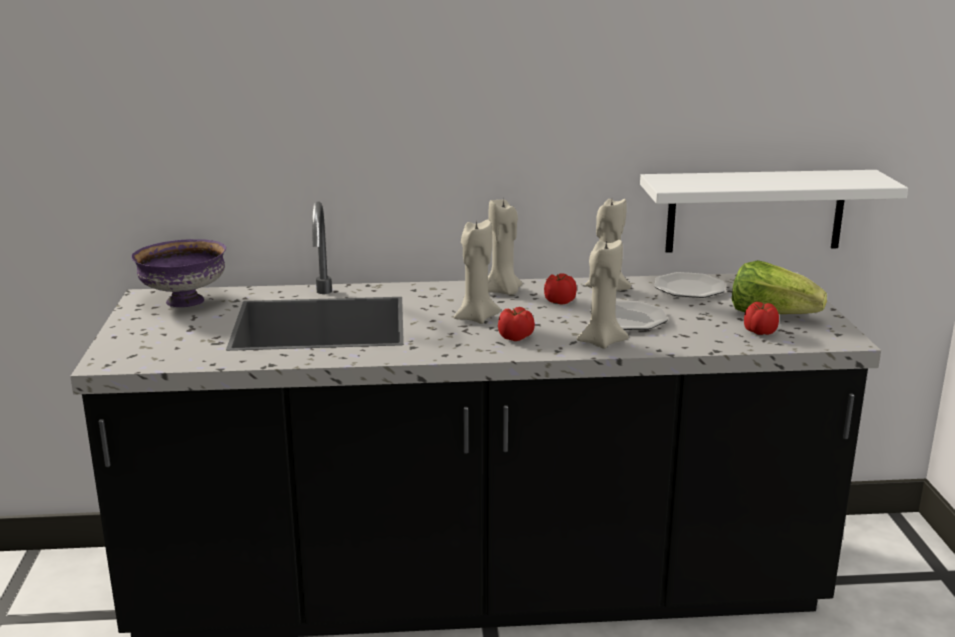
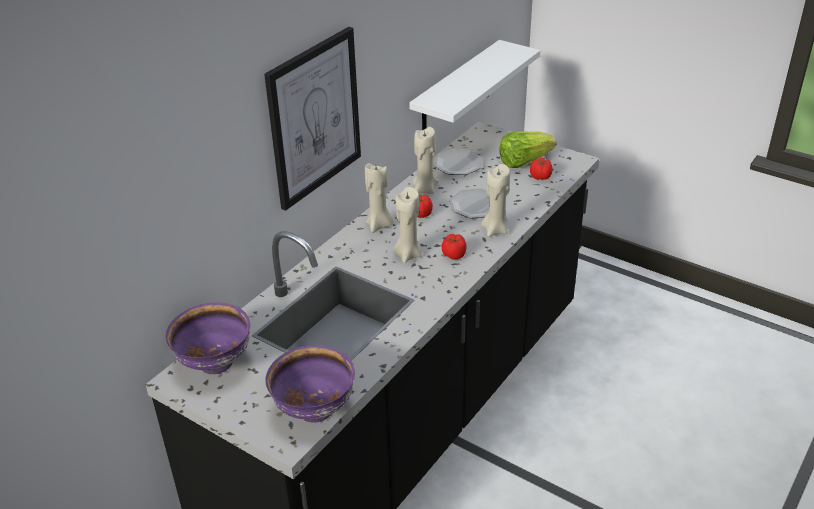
camera: 50 degrees left, 15 degrees up
(163, 358) = (314, 410): none -> purple bowl
(445, 112) = (314, 118): none -> picture

